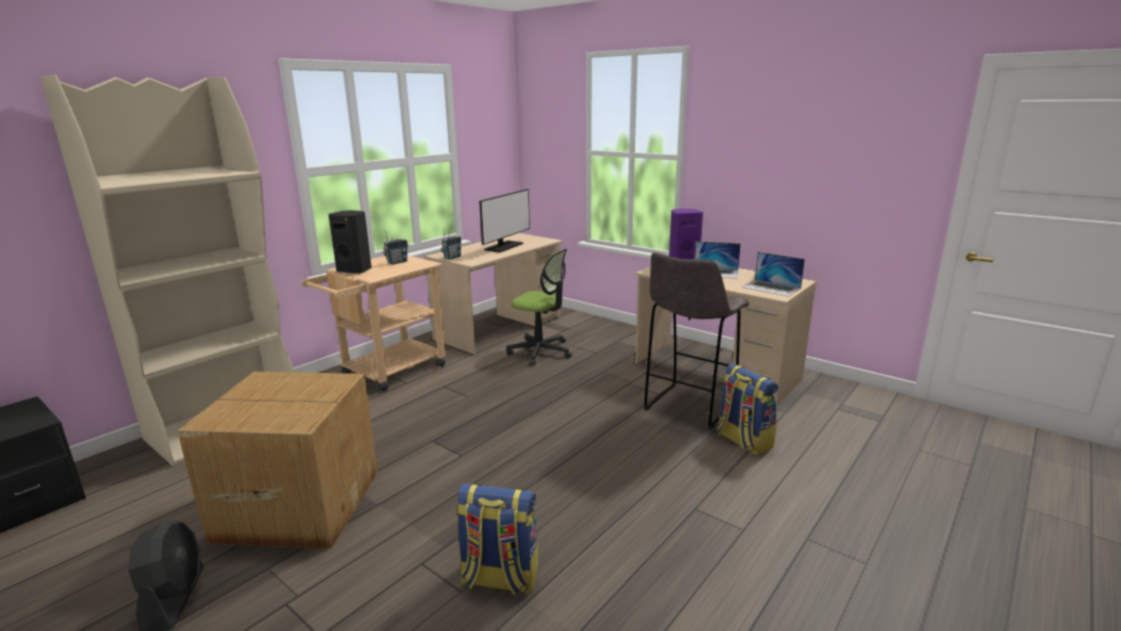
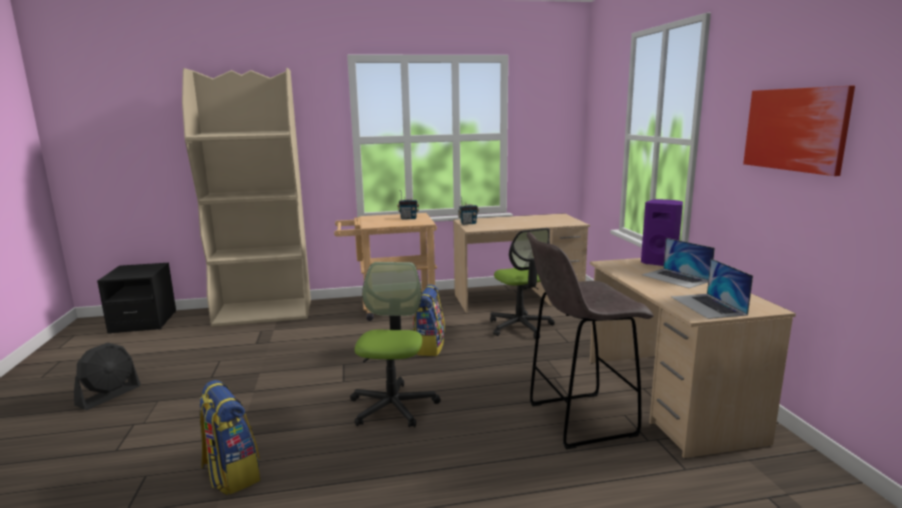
camera: 40 degrees right, 5 degrees down
(298, 503) = (223, 371): cardboard box -> none
(355, 270) = (371, 219): black speaker -> none
(504, 247) = (526, 222): monitor -> none
(545, 456) = (393, 407): none -> office chair
(743, 441) = (582, 474): backpack -> backpack (428, 347)
(788, 147) = (795, 129): none -> picture

